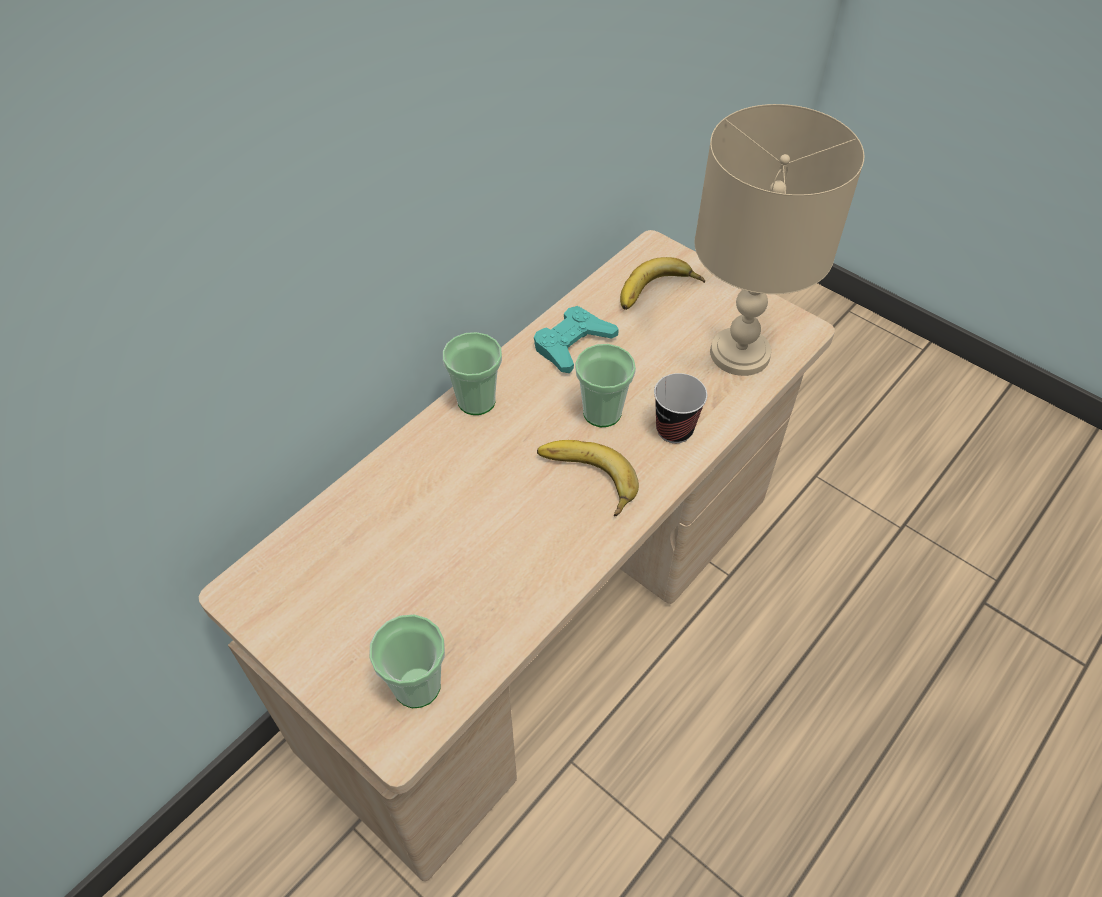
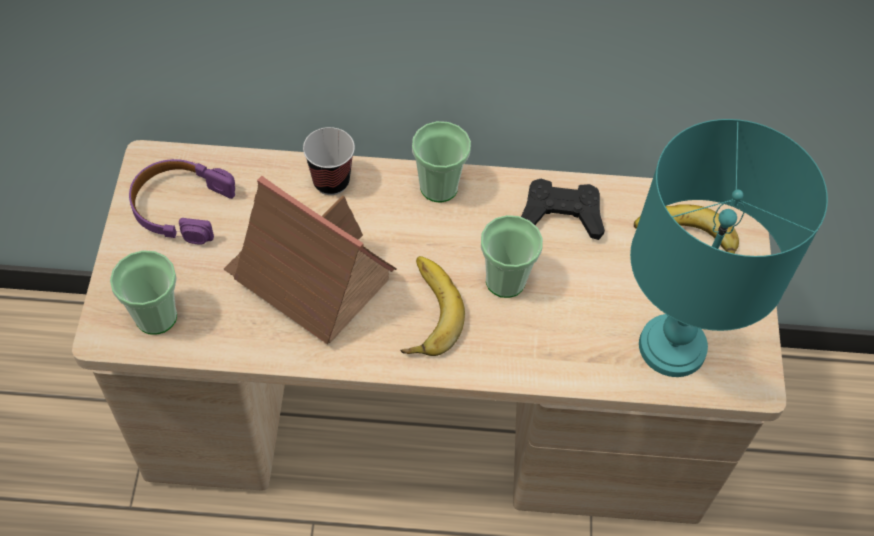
camera: 50 degrees right, 5 degrees up
(315, 596) = (181, 207): none -> purple headphones
(482, 540) = (309, 277): none -> toy house
(572, 344) = (561, 214): turquoise game controller -> black game controller
(674, 429) = (534, 345): cup -> cup (331, 181)
(738, 353) = (671, 345): beige table lamp -> turquoise table lamp

